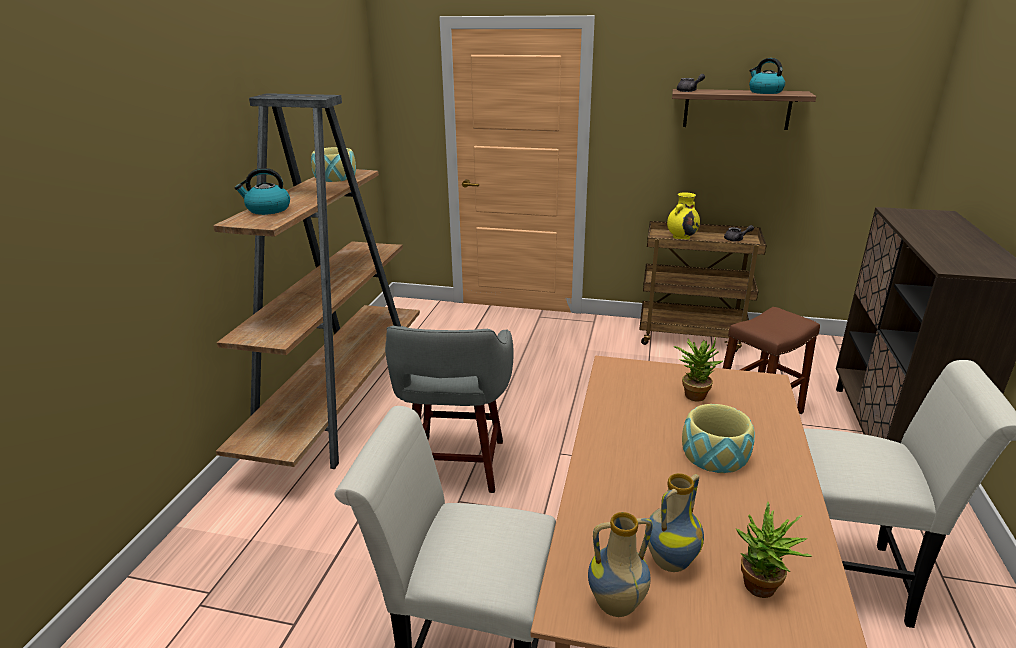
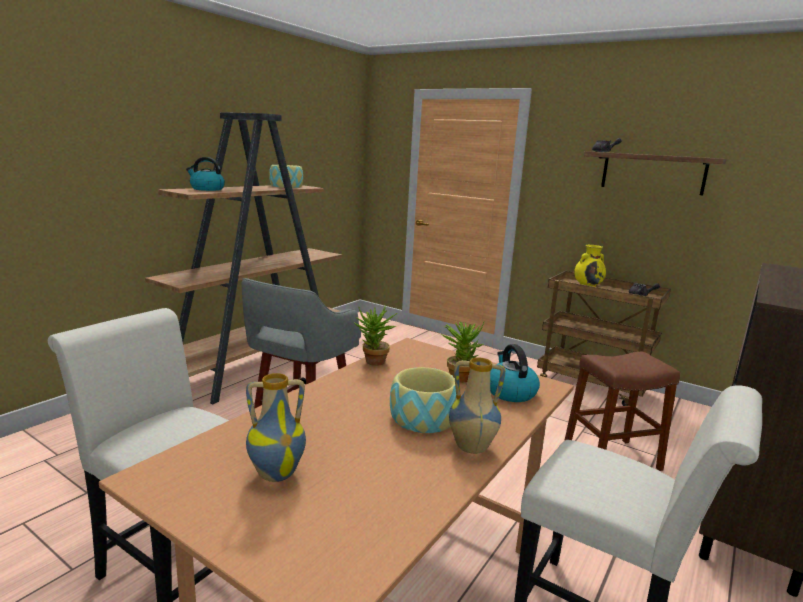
camera: 20 degrees right, 10 degrees down
(616, 606) = (187, 487): vase -> vase (471, 448)
(760, 591) = (328, 520): potted plant -> potted plant (373, 363)
(764, 92) = (676, 155): kettle -> kettle (510, 392)

